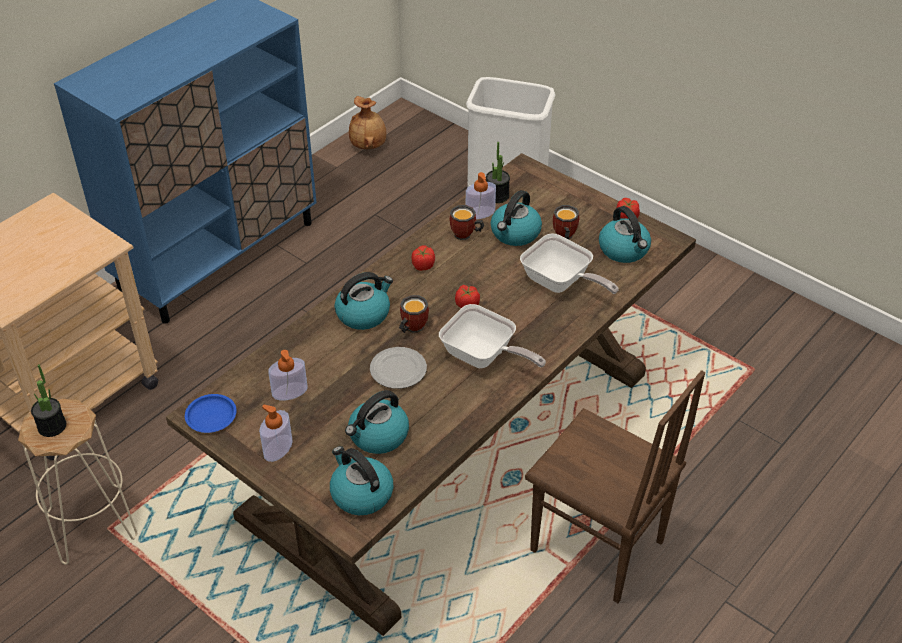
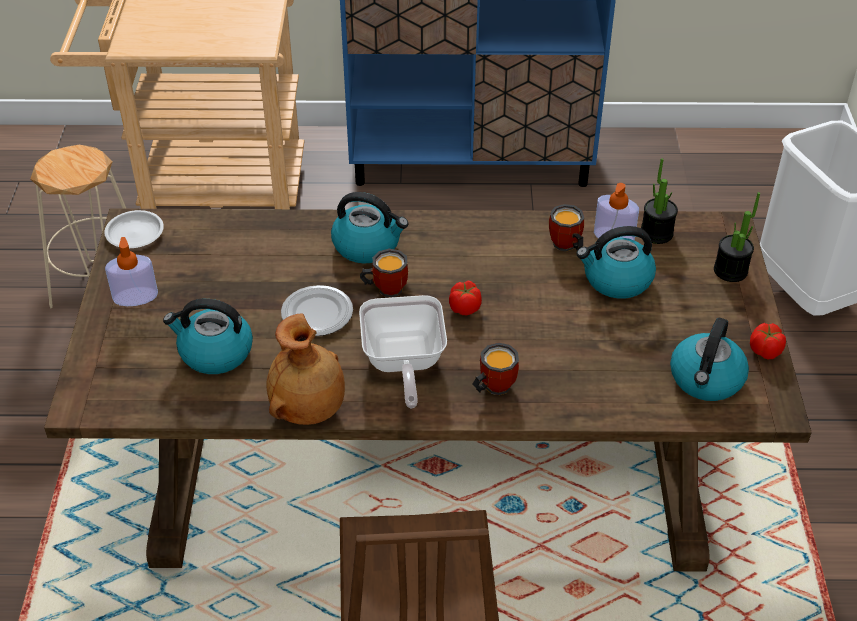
camera: 50 degrees right, 0 degrees up
(52, 426) = (66, 165): potted plant -> potted plant (730, 271)
(211, 416) = (135, 233): blue plate -> white plate
(289, 391) = (213, 261): soap dispenser -> none
(361, 494) = (128, 386): kettle -> none
(369, 145) = (739, 153): brown vase -> brown vase (309, 409)
(423, 265) = (483, 244): tomato -> none
(560, 283) = (584, 358): frying pan -> none
(563, 236) = (661, 318): mug -> mug (492, 387)

